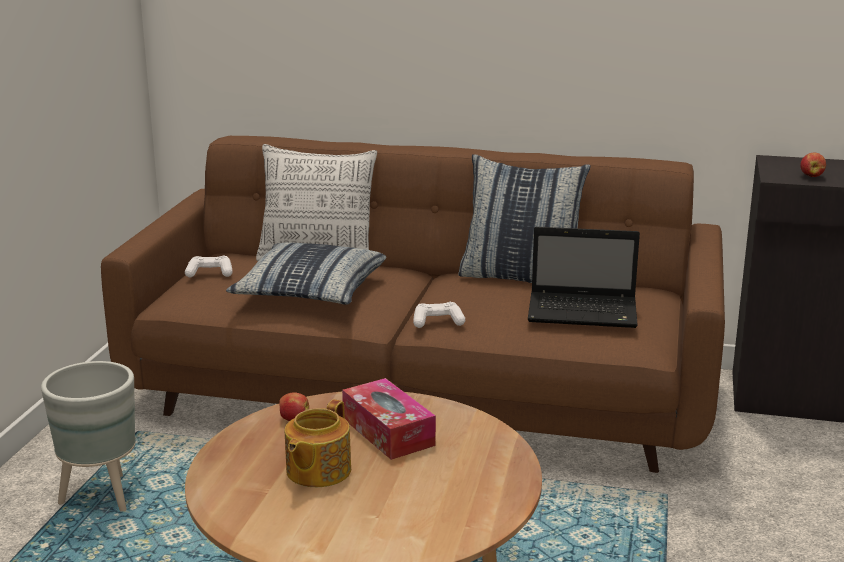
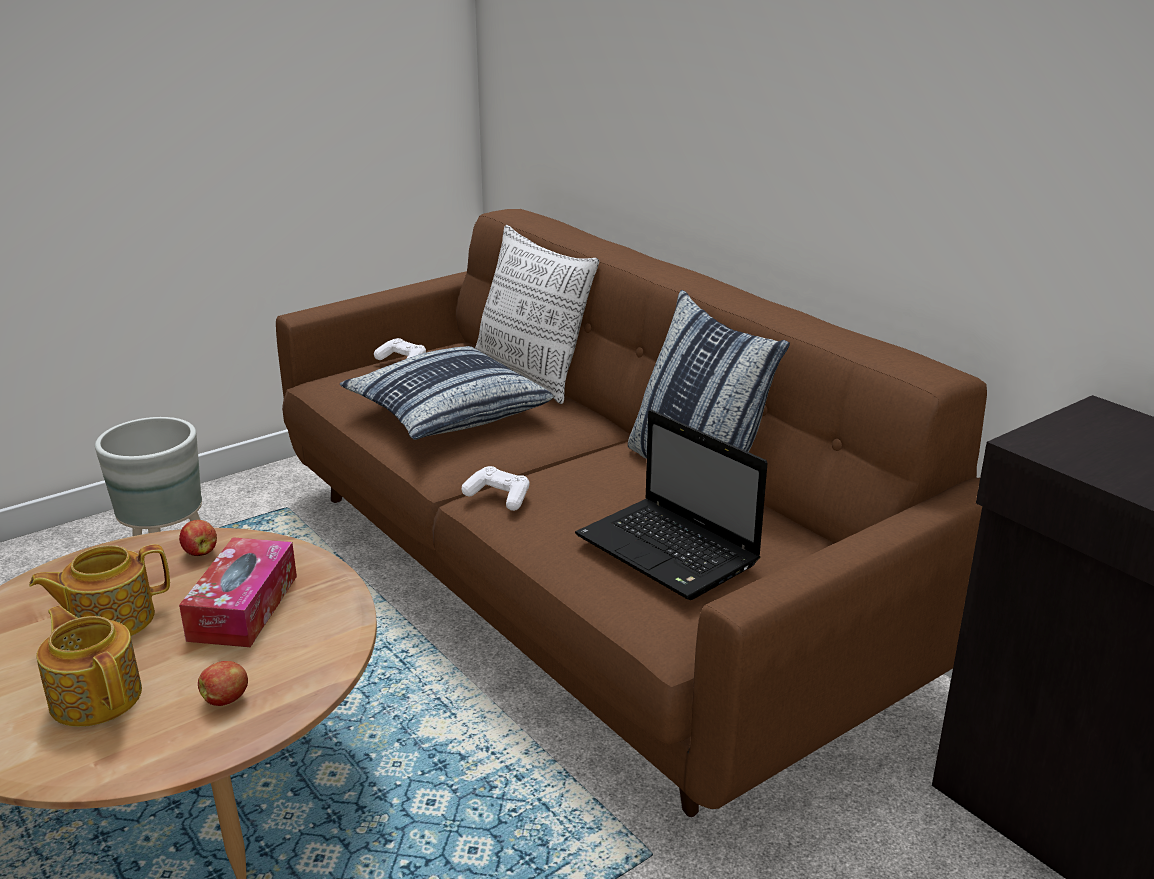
camera: 40 degrees right, 5 degrees up
(397, 503) = (96, 696): none -> teapot
(811, 176) = (1101, 458): apple -> apple (226, 699)

